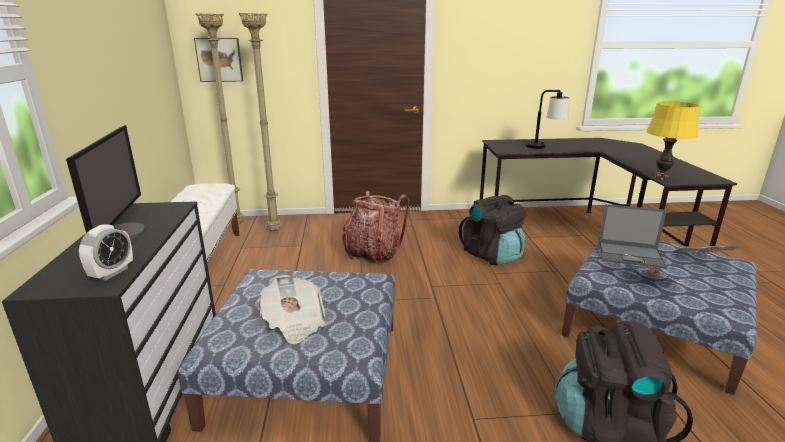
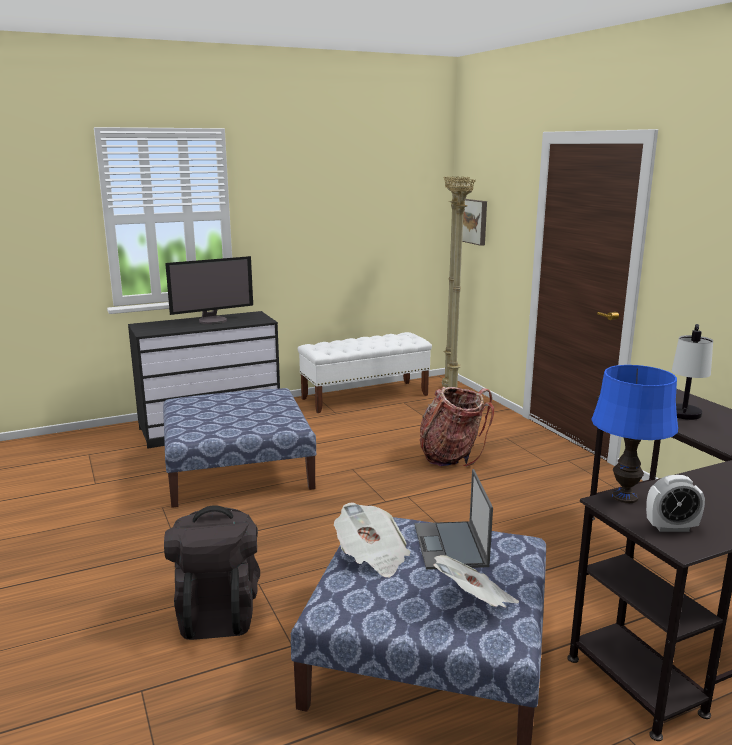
camera: 70 degrees right, 5 degrees down
(112, 273) = (160, 330): alarm clock -> alarm clock (671, 527)
(294, 323) = (213, 413): newspaper -> none
(492, 255) = (523, 524): black backpack -> none
(661, 177) = (625, 497): yellow table lamp -> blue table lamp

